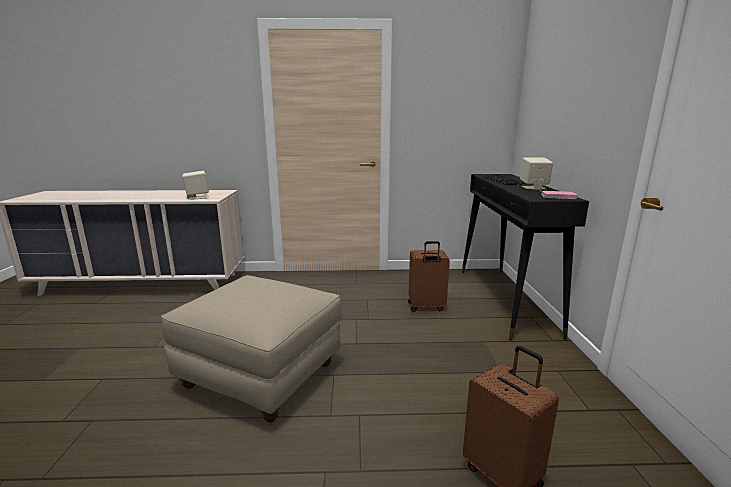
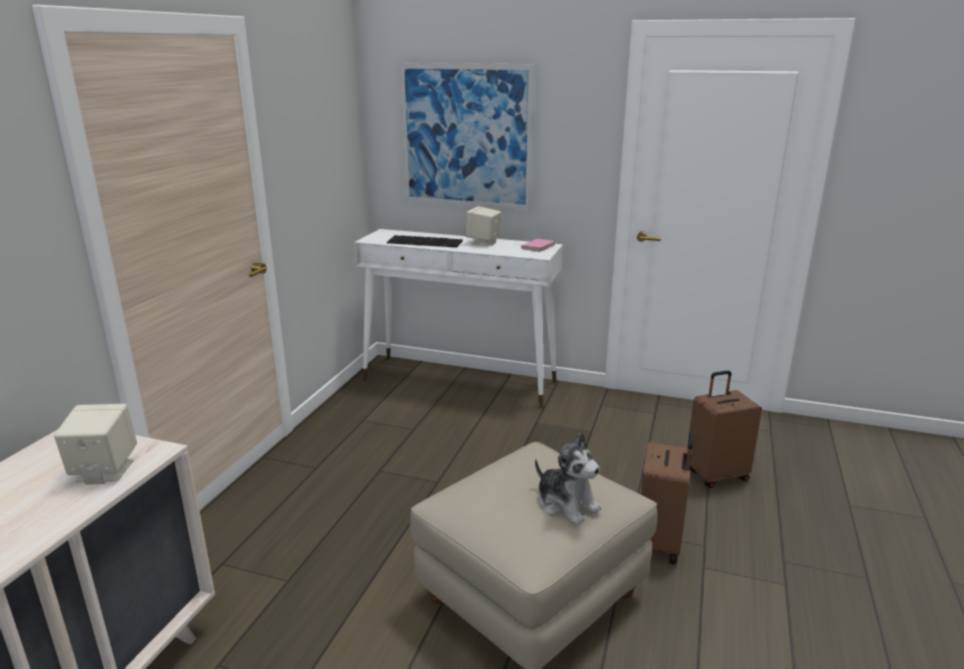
camera: 70 degrees left, 5 degrees up
(239, 305) = (566, 504): none -> plush toy
(426, 307) = (438, 432): brown suitcase -> brown suitcase (660, 543)
(505, 300) = (460, 381): black console table -> white console table
(557, 98) = (466, 137): none -> picture

